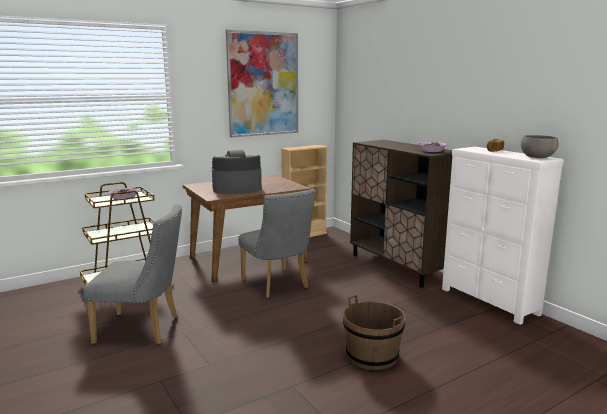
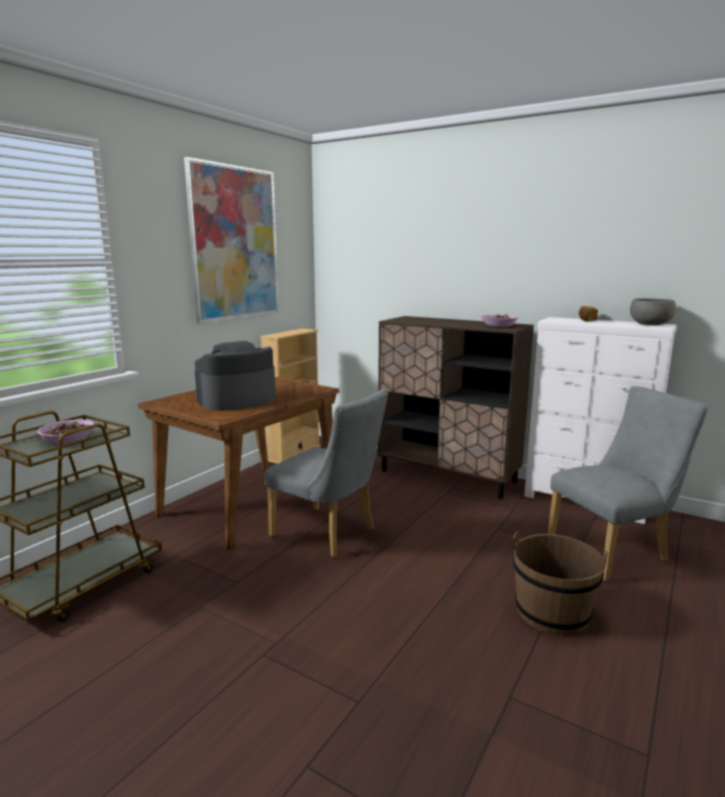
camera: 25 degrees left, 0 degrees up
(144, 329) = (187, 668): grey chair -> grey chair (613, 550)

